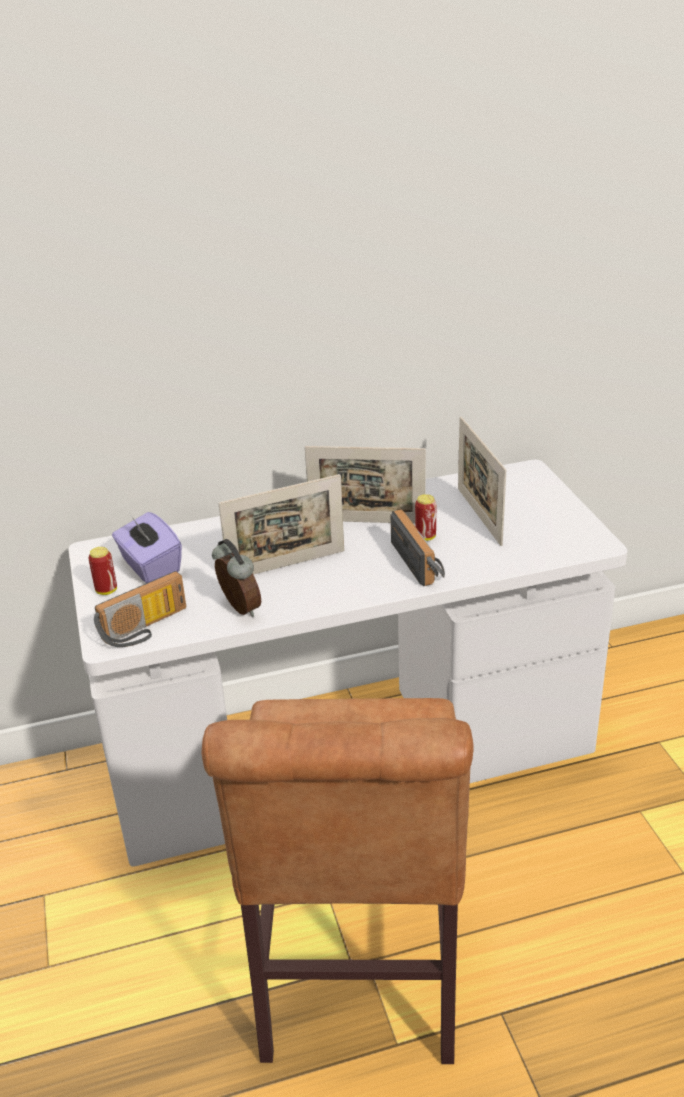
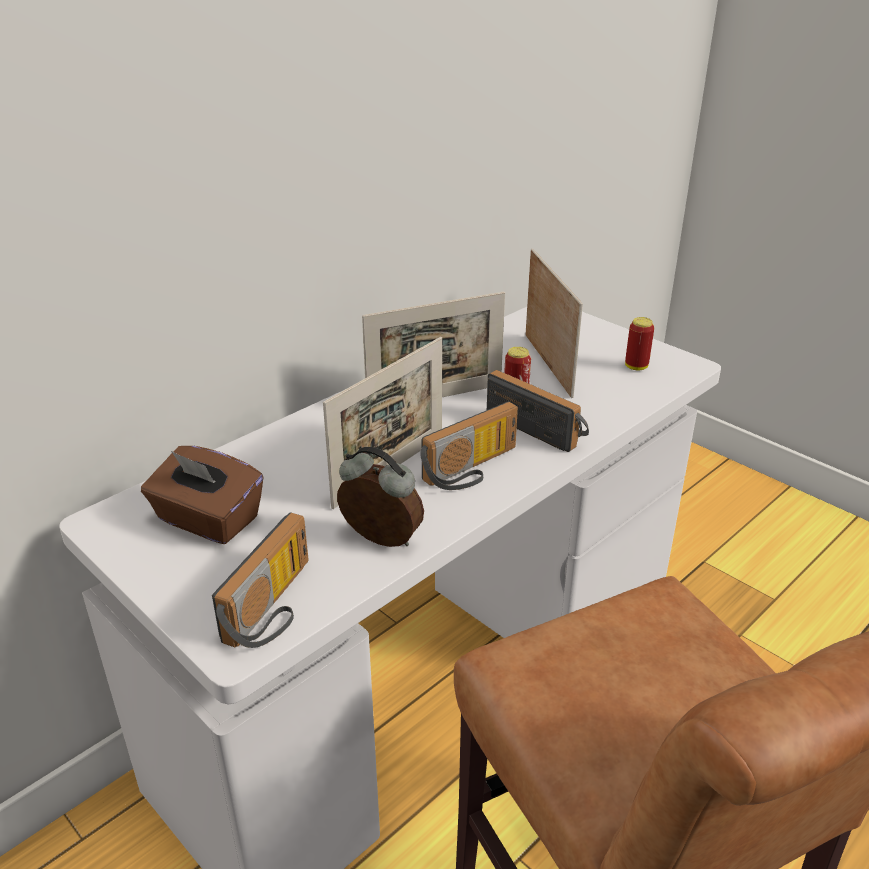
camera: 30 degrees left, 0 degrees up
(106, 590) = (170, 571): can -> can (636, 367)
(150, 566) = (207, 520): purple tissue box -> brown tissue box
(343, 580) = (473, 470): none -> radio
(479, 516) = (547, 365): picture frame -> picture frame turned 150 degrees counterclockwise

